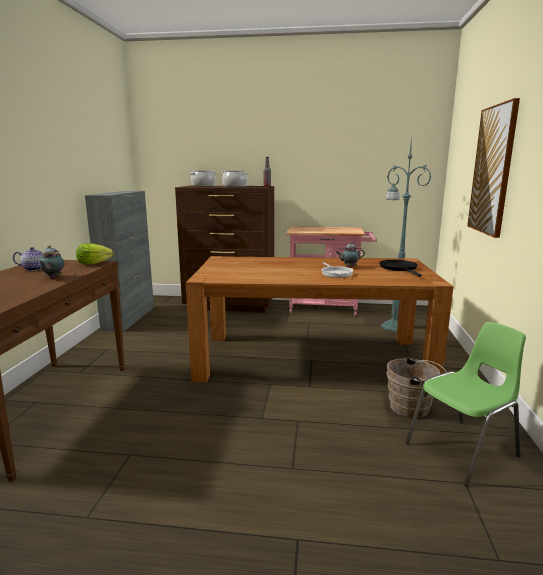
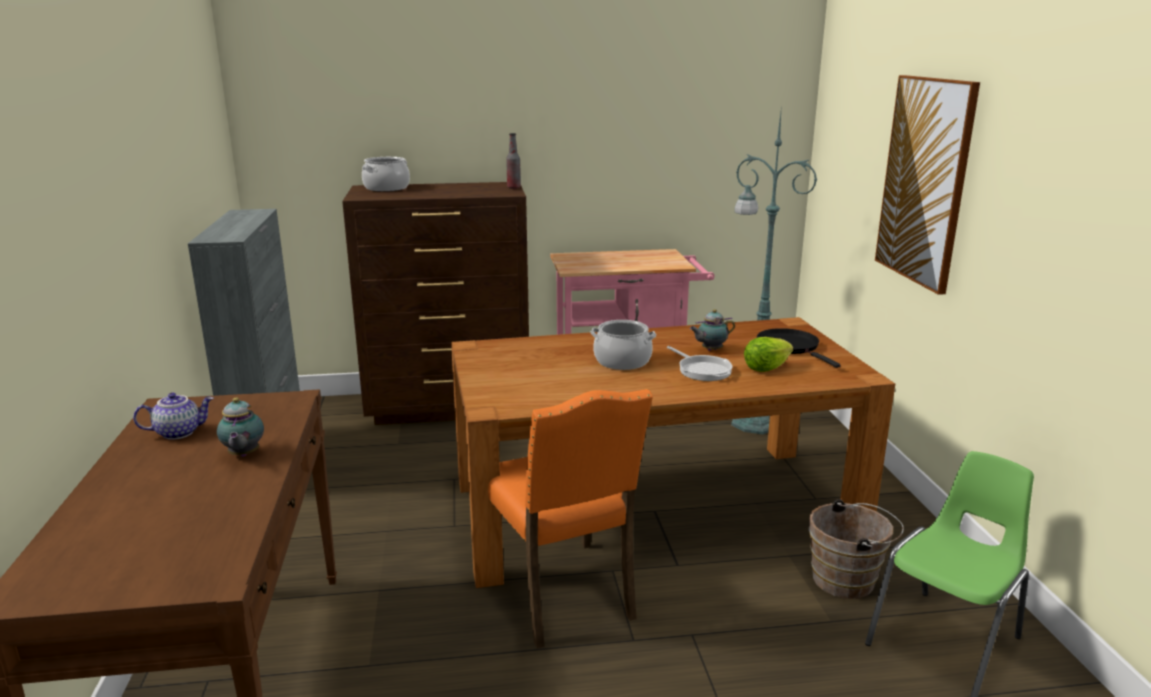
camera: 15 degrees left, 5 degrees up
(93, 263) = (281, 403): lettuce -> lettuce (765, 368)
(234, 186) = (453, 190): cooking pot -> cooking pot (622, 361)
(235, 391) = (562, 594): none -> orange chair

